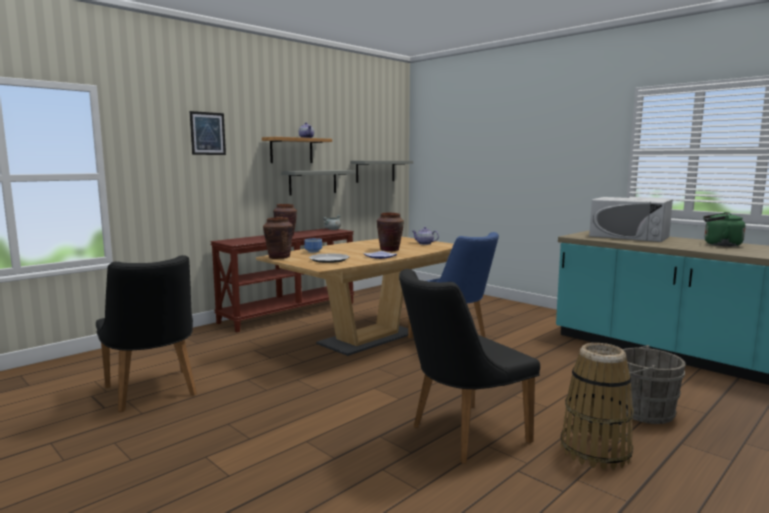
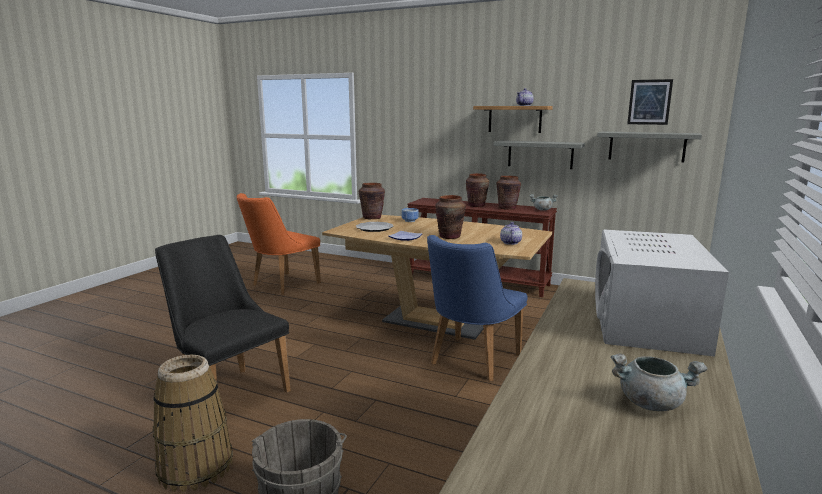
camera: 70 degrees right, 5 degrees up
(153, 393) = (280, 285): black chair -> orange chair
(207, 133) = (428, 104): picture -> picture (649, 102)
(312, 233) = (507, 208): none -> brown vase
(720, 244) = (651, 402): green kettle -> grey cooking pot

